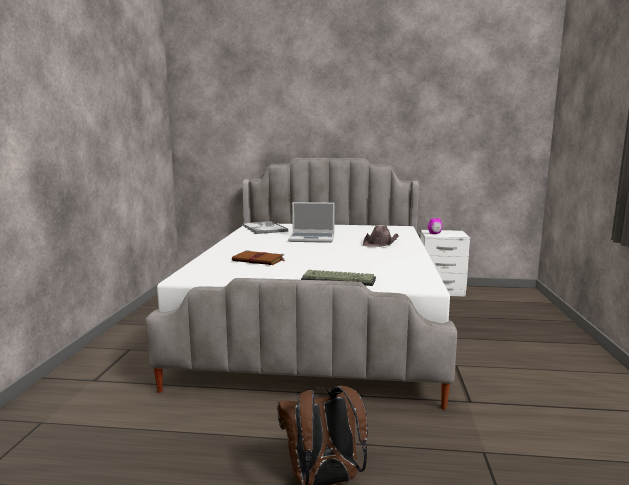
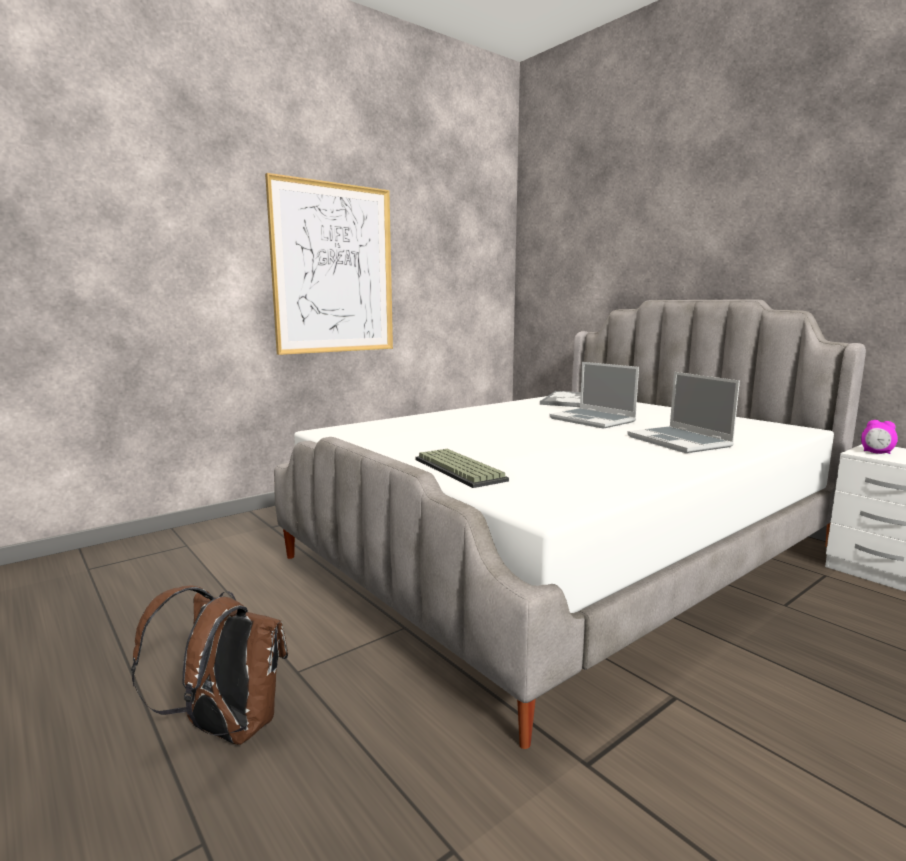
camera: 45 degrees right, 0 degrees up
(79, 137) = (333, 269): none -> picture
(259, 260) = (448, 430): brown book -> none
(380, 242) = (680, 442): brown hat -> laptop

